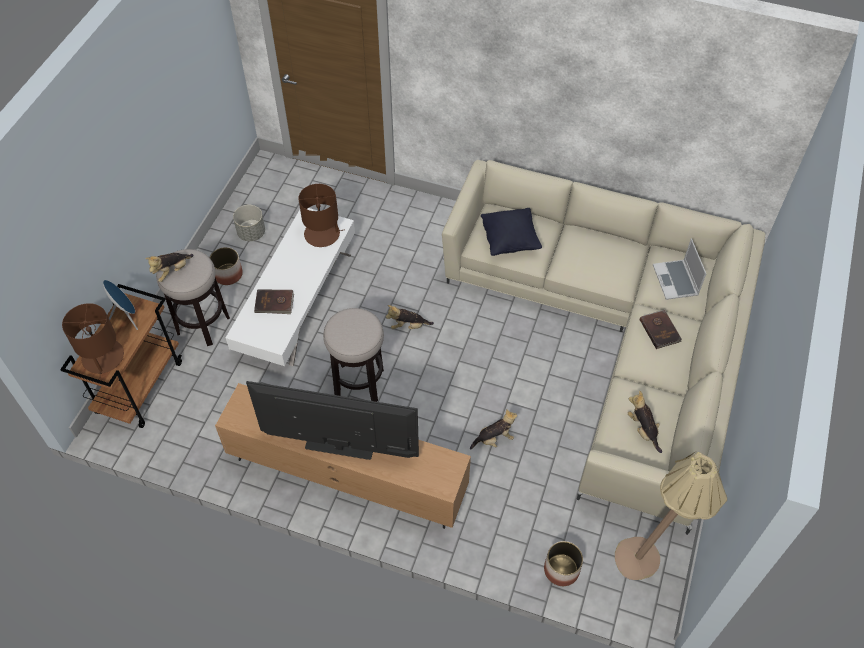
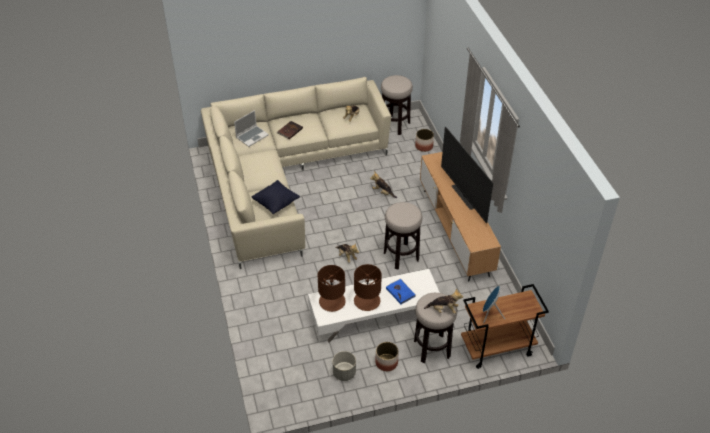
camera: 125 degrees left, 10 degrees down
(103, 357) = (521, 306): brown table lamp -> brown table lamp (367, 301)
(274, 303) = (400, 292): brown book -> blue book
(647, 562) = (395, 125): beige floor lamp -> stool

